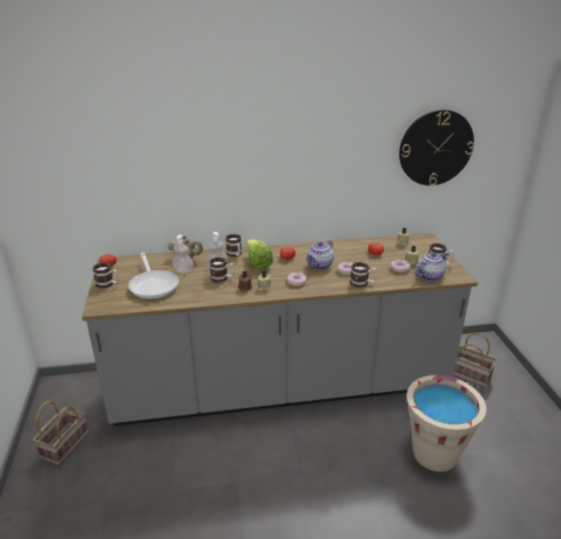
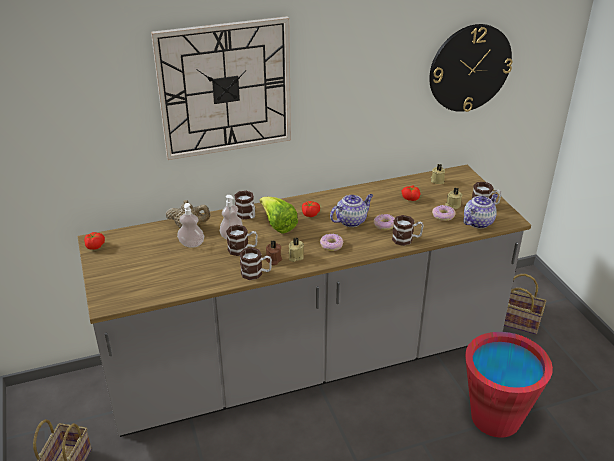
camera: 10 degrees left, 5 degrees up
(108, 284) = (105, 272): mug -> mug (256, 273)
(153, 285) = (162, 267): frying pan -> none
(222, 146) = (225, 88): none -> wall clock
(319, 265) = (351, 221): teapot -> teapot turned 150 degrees counterclockwise
(434, 454) = (495, 418): beige bucket -> red bucket

